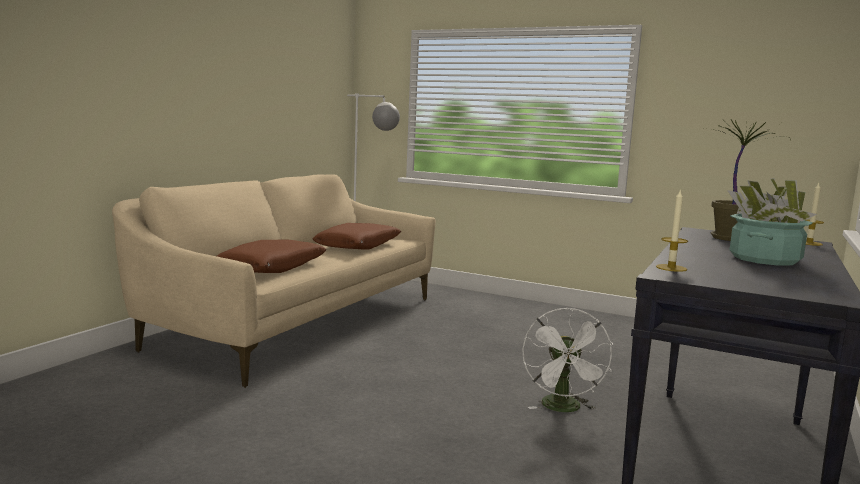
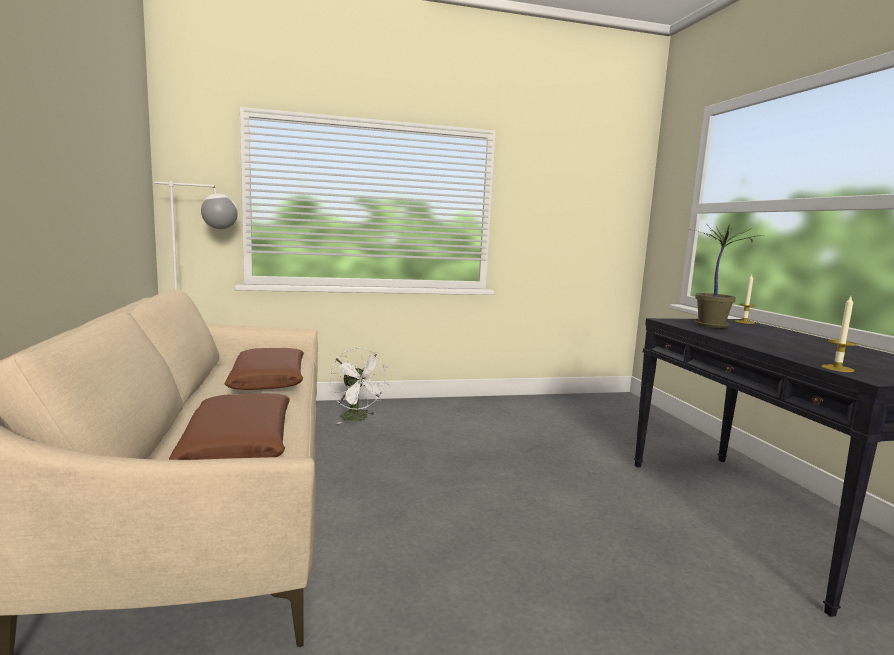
camera: 40 degrees left, 0 degrees up
(563, 409) = (611, 511): white fan -> white fan (358, 418)
(764, 259) = (805, 344): potted plant -> none

